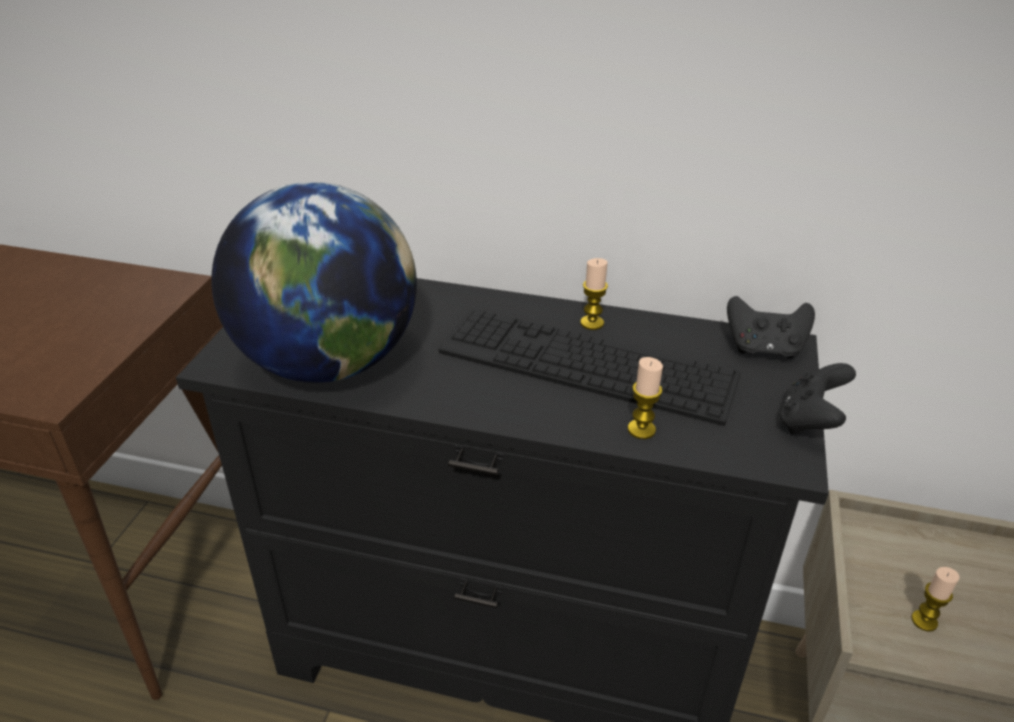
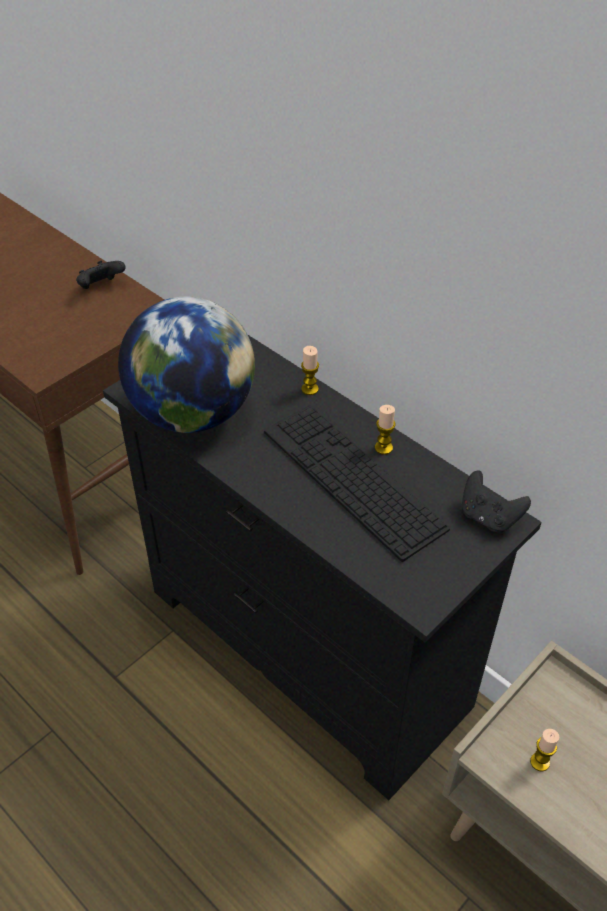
camera: 30 degrees right, 10 degrees up
(641, 429) = (345, 541): candle -> candle (310, 389)
(809, 422) = (463, 584): black game controller -> black game controller (101, 287)

